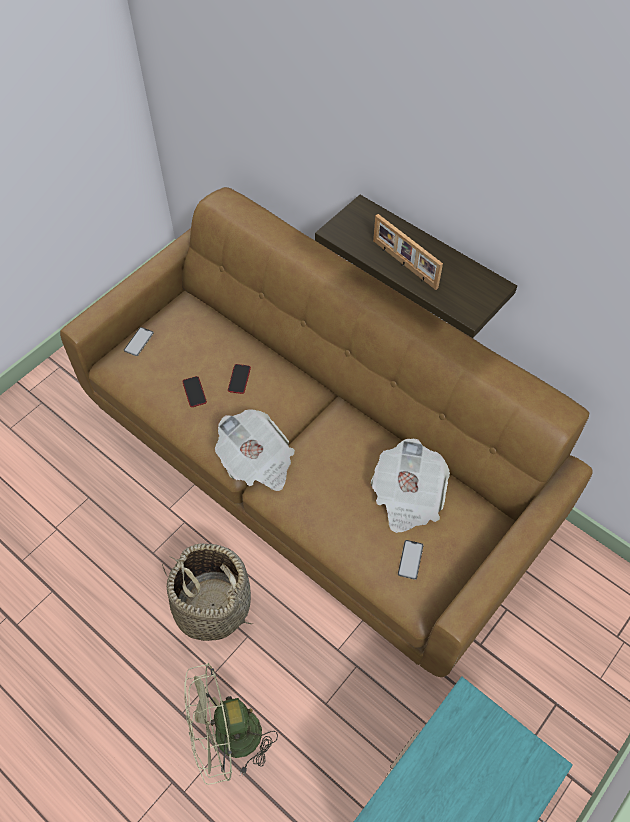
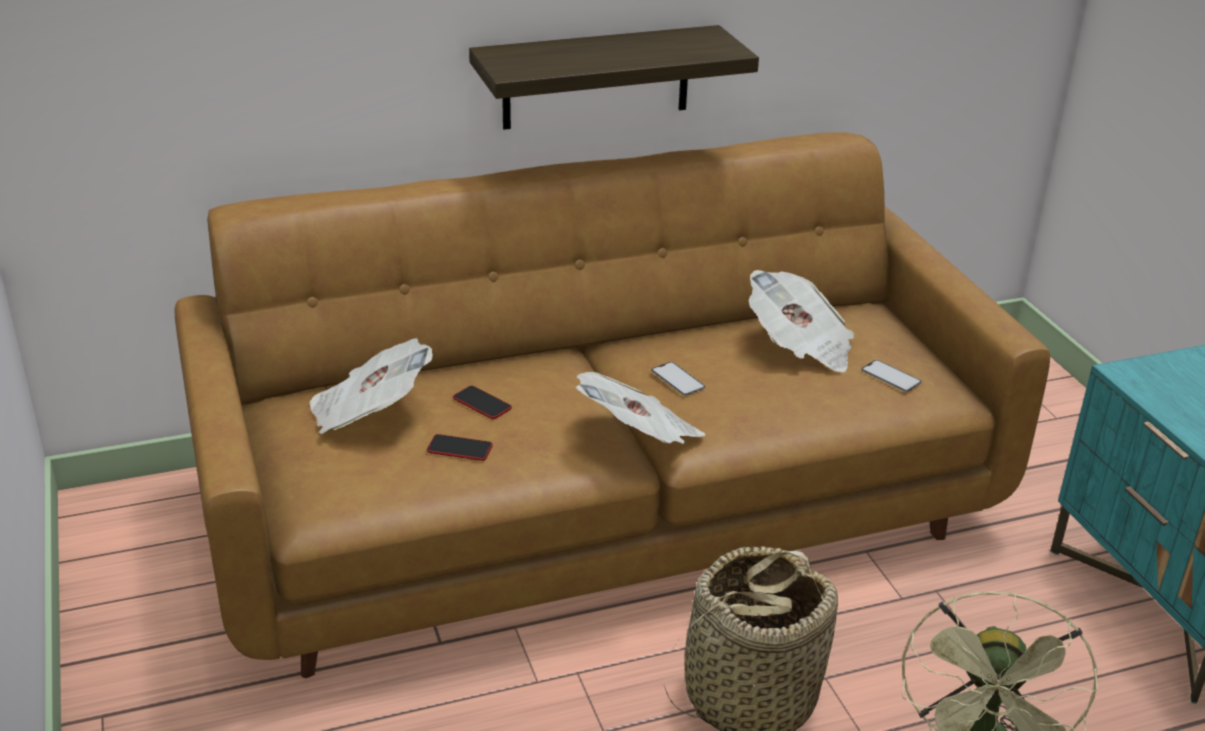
camera: 60 degrees left, 25 degrees down
(138, 341) = (297, 470): phone -> phone (677, 379)
(199, 340) = (369, 413): none -> newspaper
(404, 264) = (617, 58): picture frame -> none

